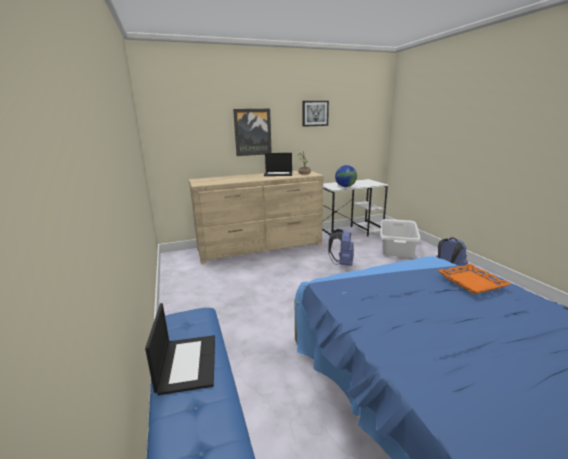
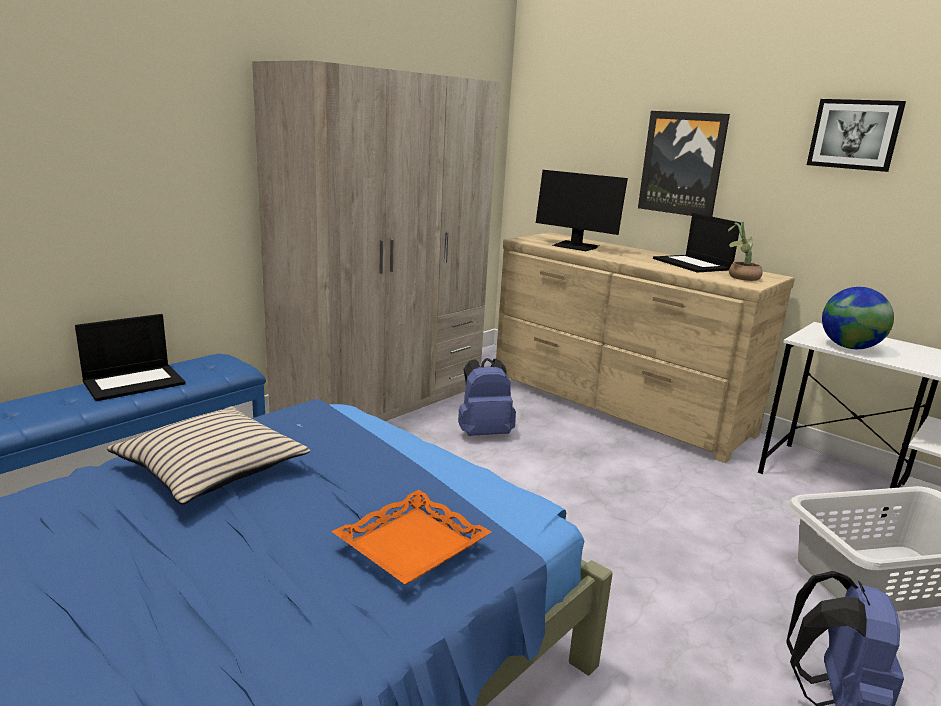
camera: 60 degrees right, 0 degrees up
(189, 302) = (383, 401): none -> beige wardrobe
(227, 180) = (576, 247): none -> monitor
(342, 264) = (662, 504): blue backpack -> blue backpack (483, 432)
(395, 322) = (211, 468): none -> beige pillow

